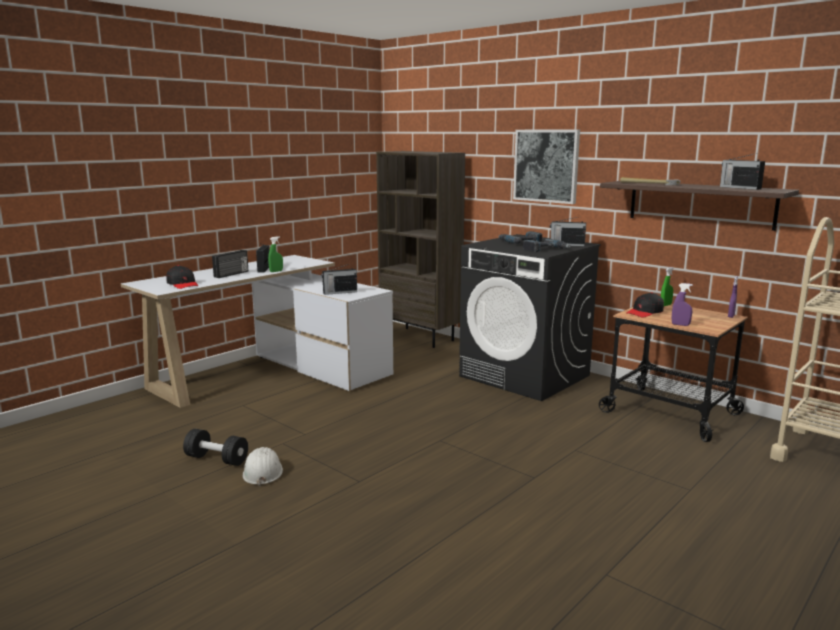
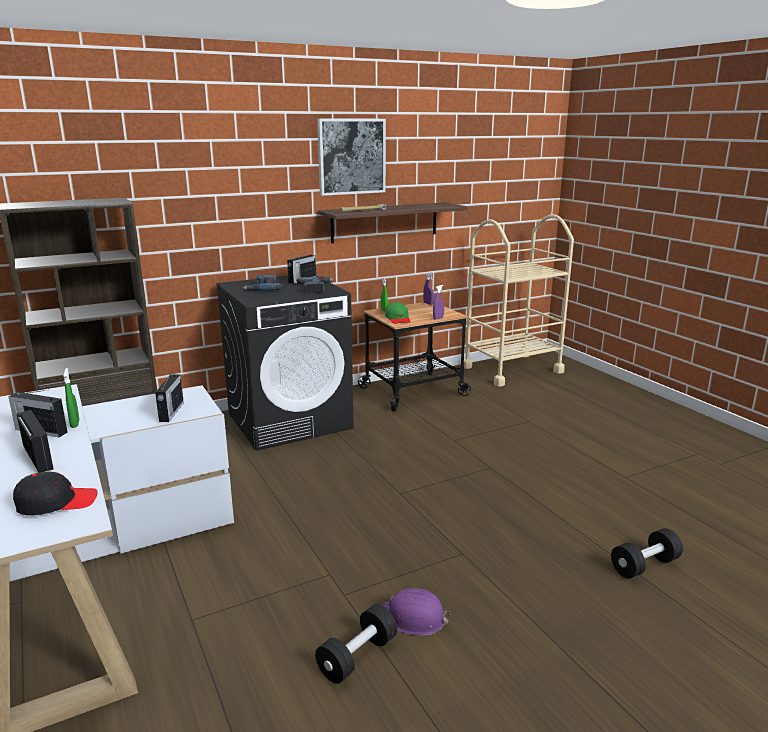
camera: 70 degrees left, 5 degrees up
(262, 472) = (413, 618): white hard hat -> purple hard hat
(392, 590) = (644, 566): none -> black dumbbell
(546, 166) = (237, 203): picture -> picture (351, 156)
(645, 312) = (398, 319): black cap -> green cap
(739, 188) = (423, 205): radio -> none

